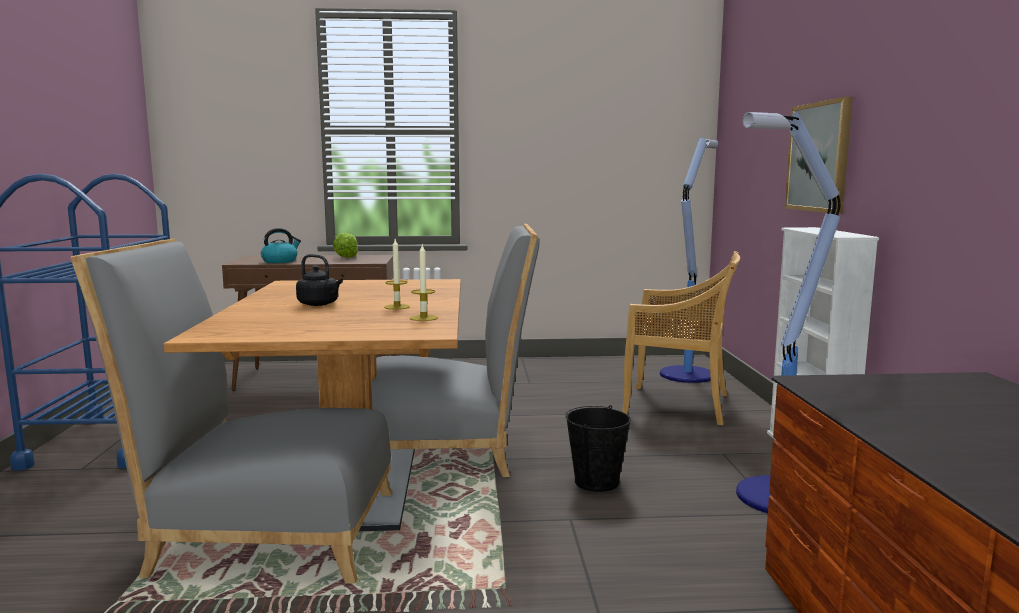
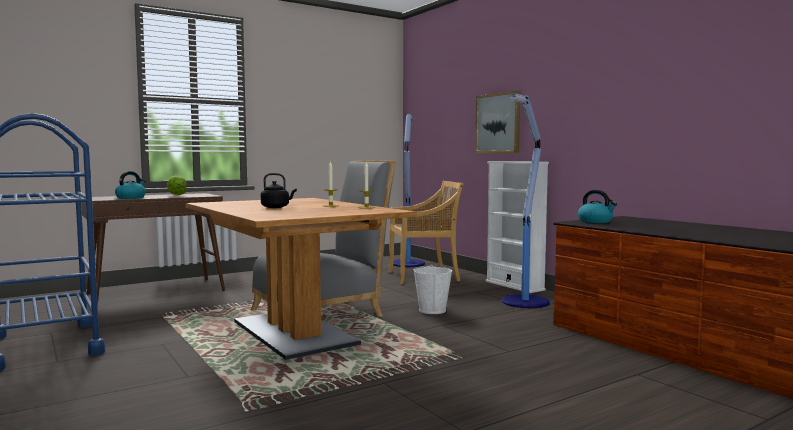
camera: 30 degrees left, 5 degrees down
(263, 534) = (278, 361): grey chair -> none
(597, 482) = (432, 310): black bucket -> white bucket
(866, 387) = (596, 221): none -> kettle

